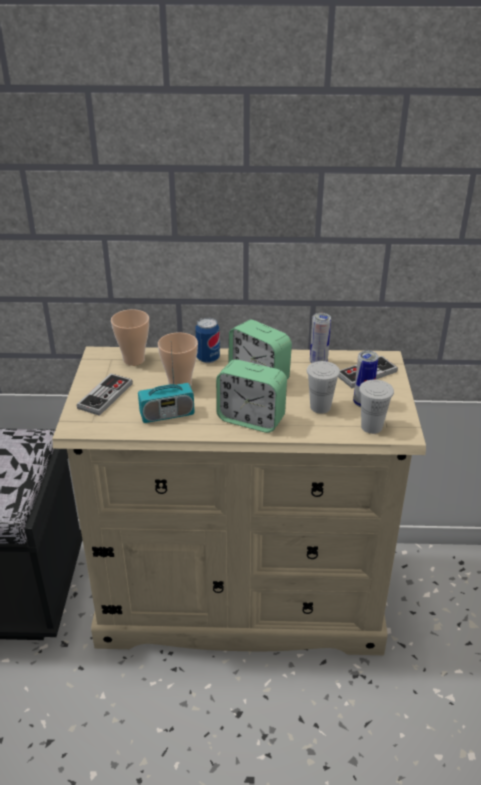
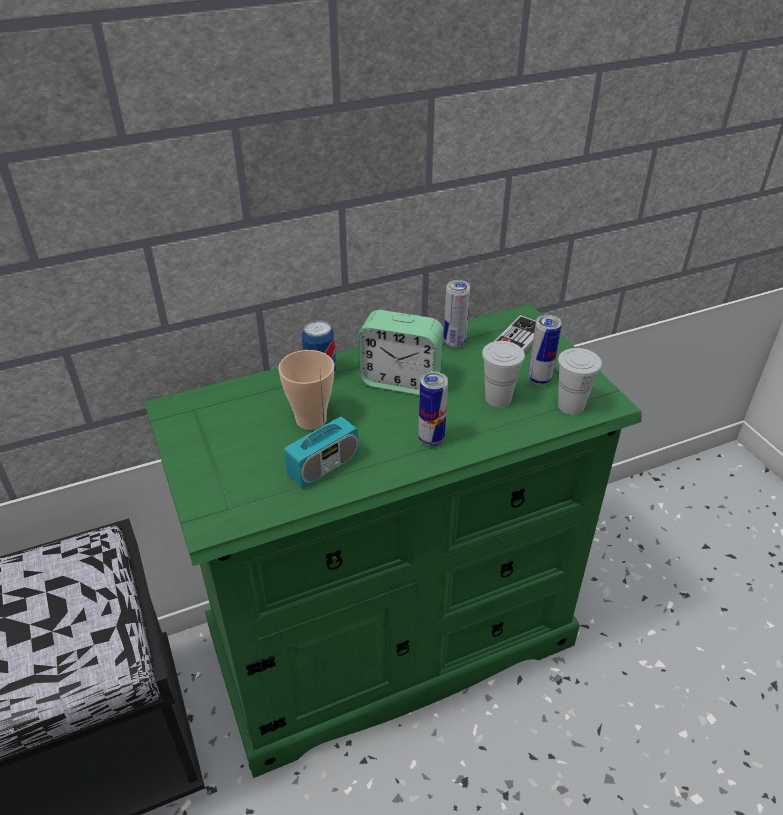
camera: 25 degrees left, 5 degrees up
(105, 396) = (222, 465): game controller -> none
(134, 360) = (225, 402): cup -> none
(241, 597) = (392, 639): beige dresser -> green dresser
(251, 419) = (431, 439): alarm clock -> can

